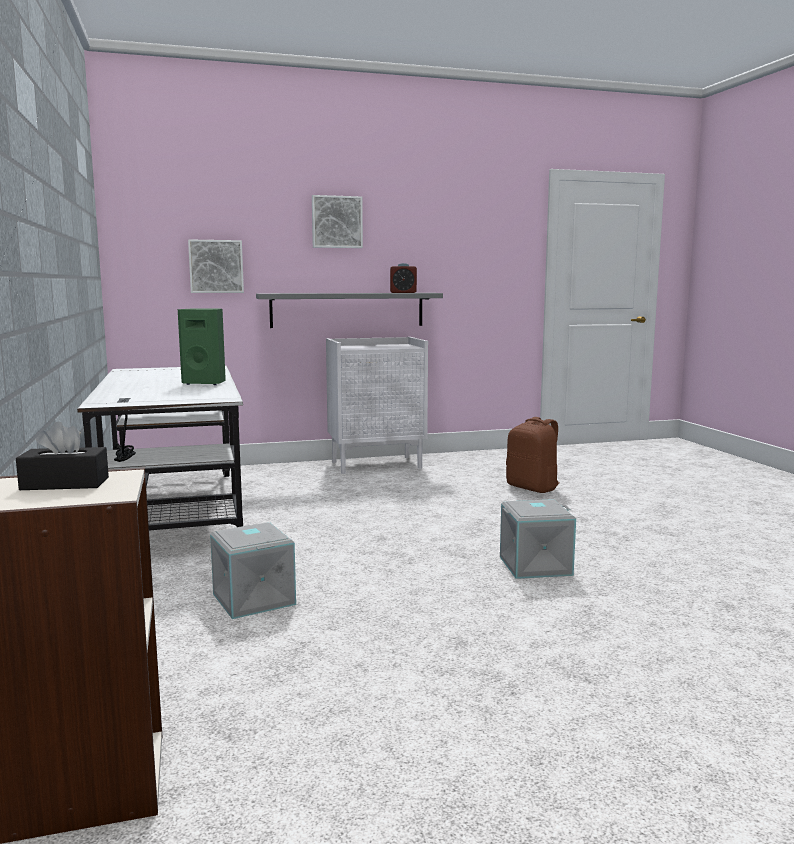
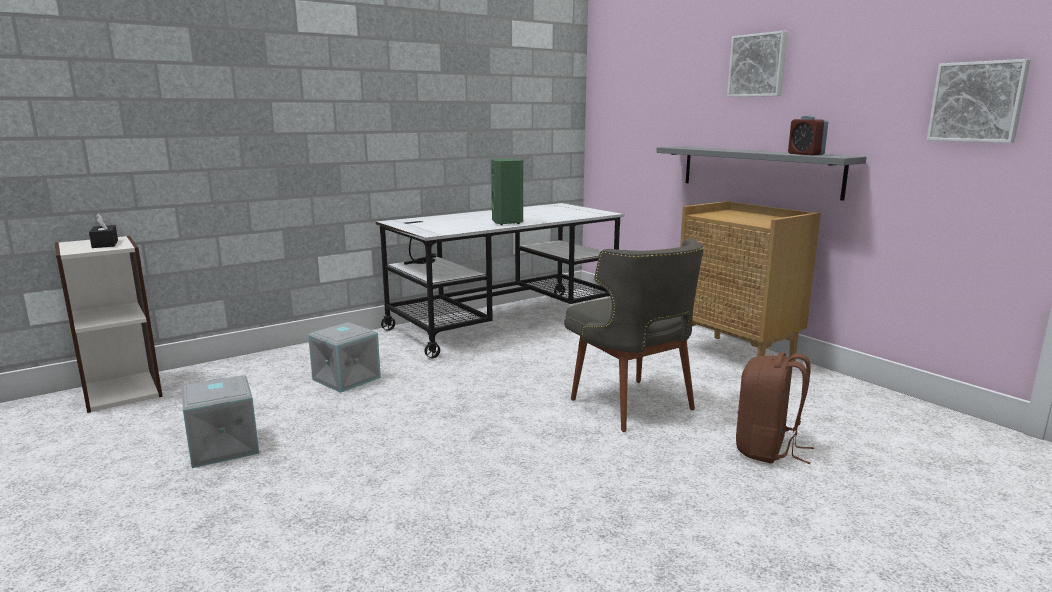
camera: 70 degrees right, 5 degrees up
(216, 266) = (652, 118): picture -> picture (977, 102)
(377, 465) = (736, 356): white cabinet -> brown cabinet
(439, 504) = (631, 404): none -> grey chair
(535, 566) = (465, 478): grey storage box -> grey storage box (222, 447)

